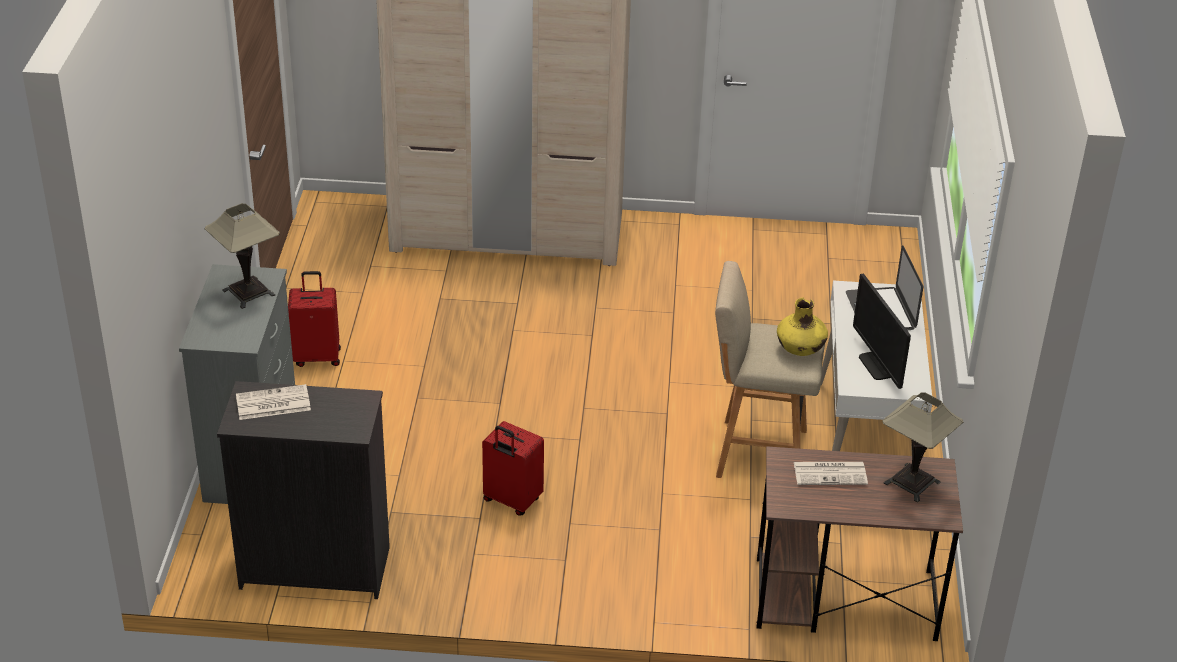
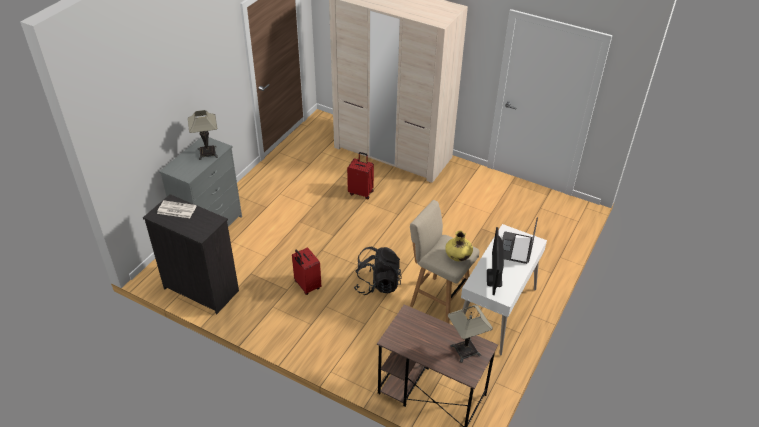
camera: 25 degrees right, 5 degrees up
(317, 356) = (270, 188): red suitcase -> red suitcase (361, 192)
(636, 460) = (377, 284): none -> black backpack
(831, 473) = (426, 330): newspaper -> none

